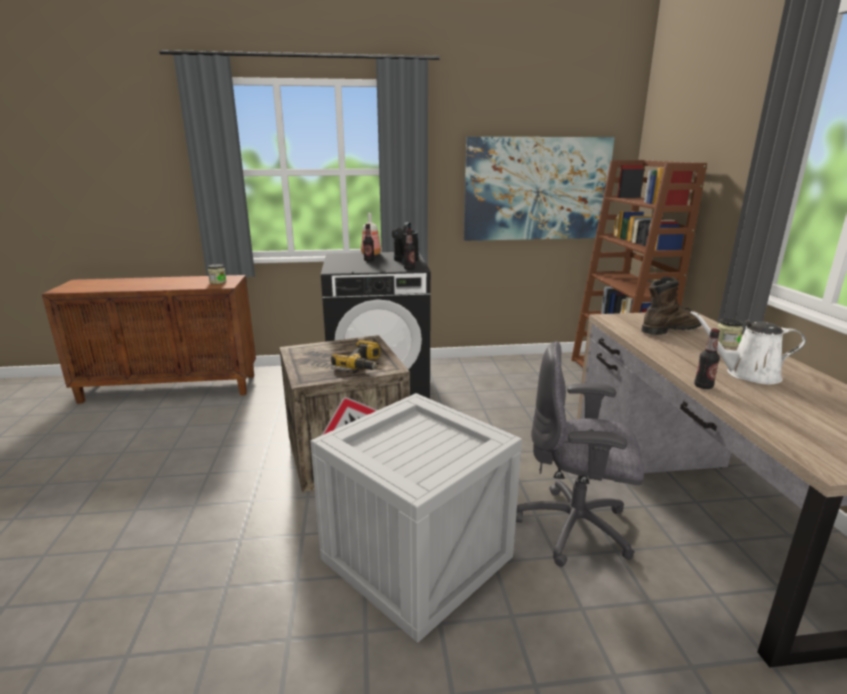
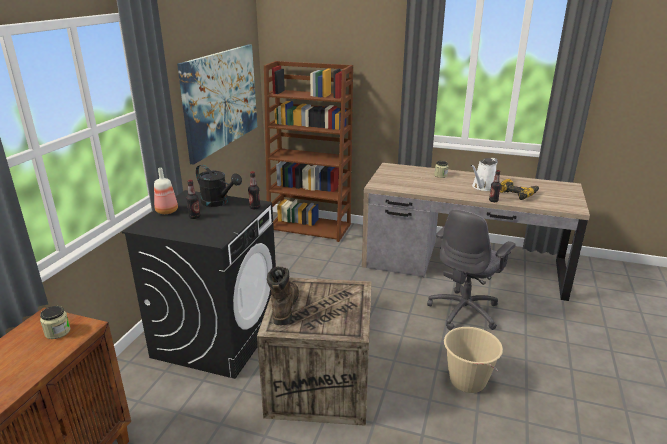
camera: 65 degrees left, 5 degrees up
(363, 364) = (342, 298): power drill -> power drill (518, 193)
(417, 555) = (467, 381): crate -> beige bucket
(670, 330) = (411, 179): brown boot -> brown boot (284, 307)

